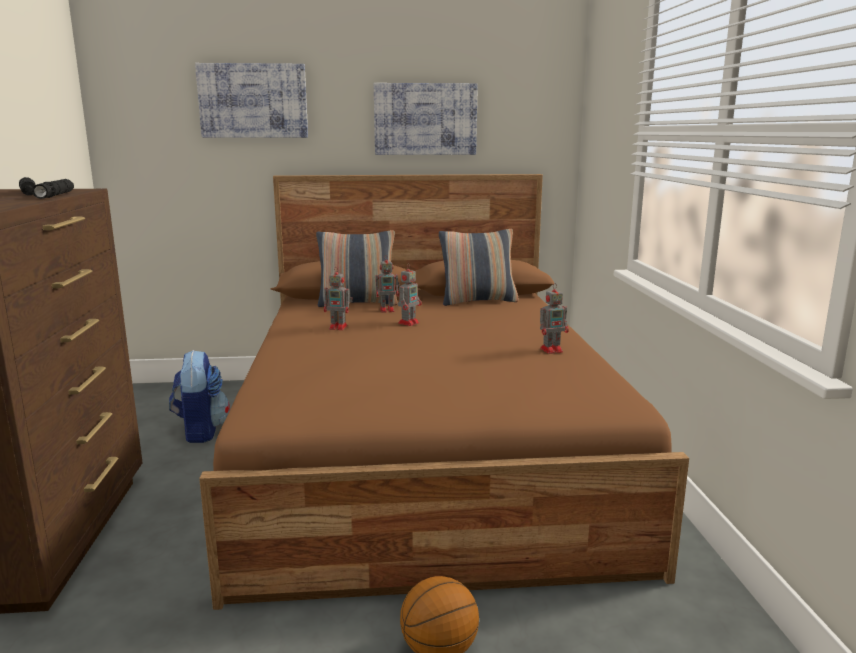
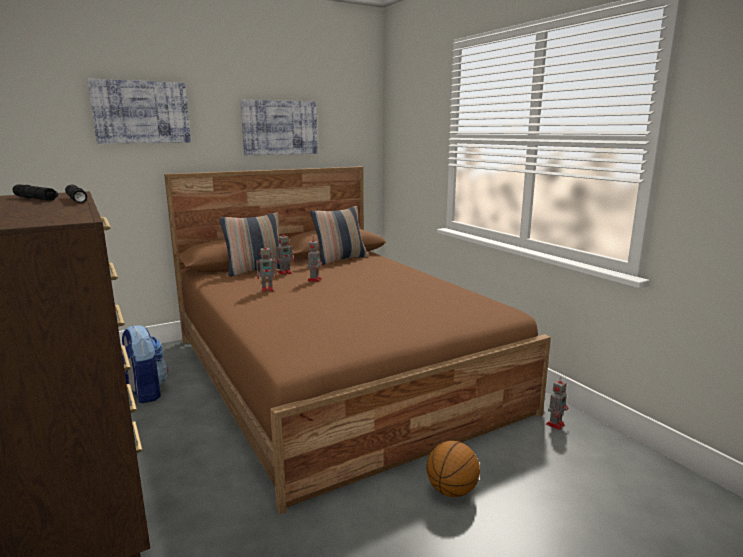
camera: 25 degrees left, 0 degrees up
(552, 350) = (429, 285): toy robot -> toy robot (555, 424)

